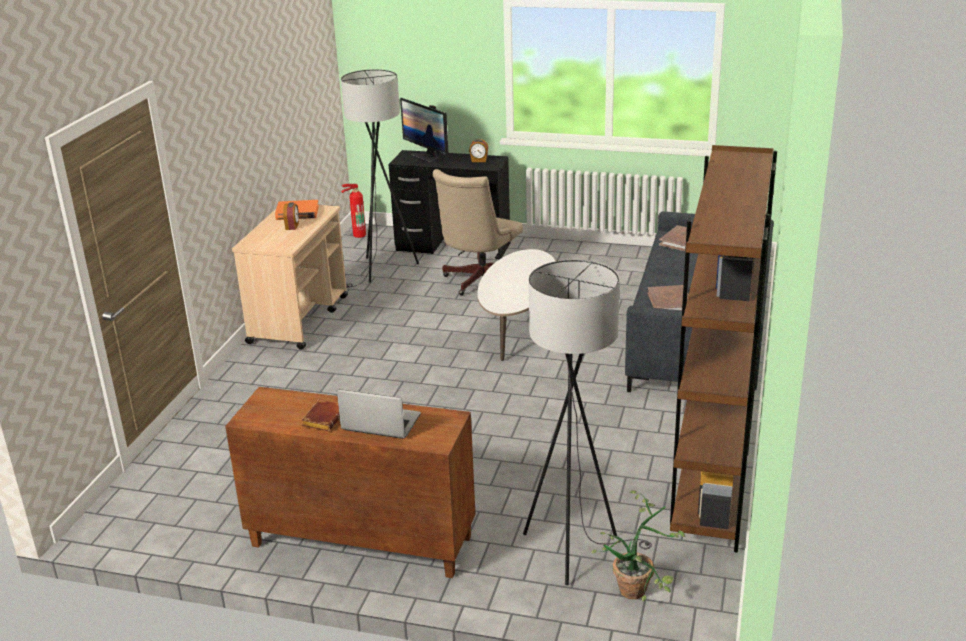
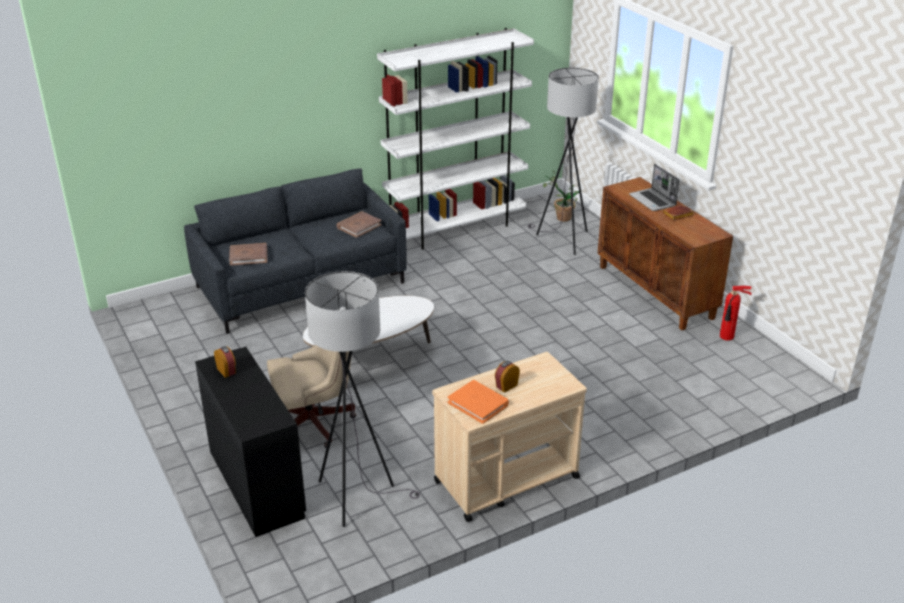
camera: 135 degrees left, 5 degrees up
(358, 235) = (293, 579): fire extinguisher -> fire extinguisher (727, 337)
(427, 157) = (248, 410): monitor -> none
(712, 481) = (456, 229): brown bookcase -> white bookcase

